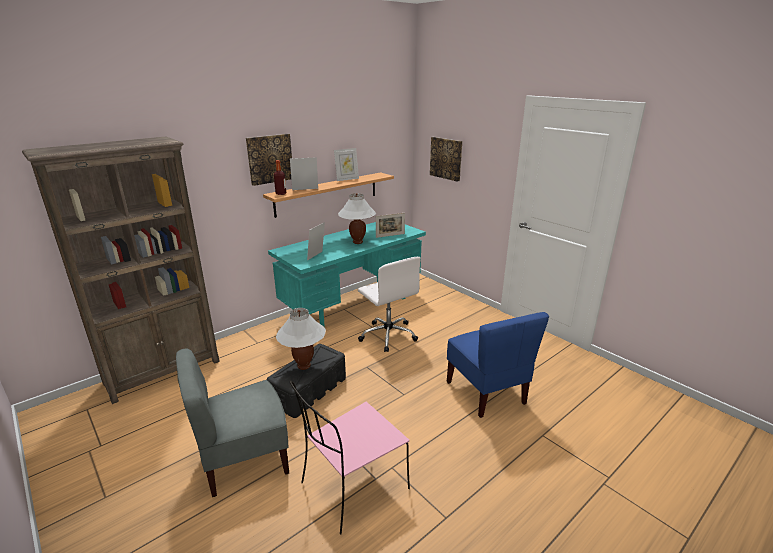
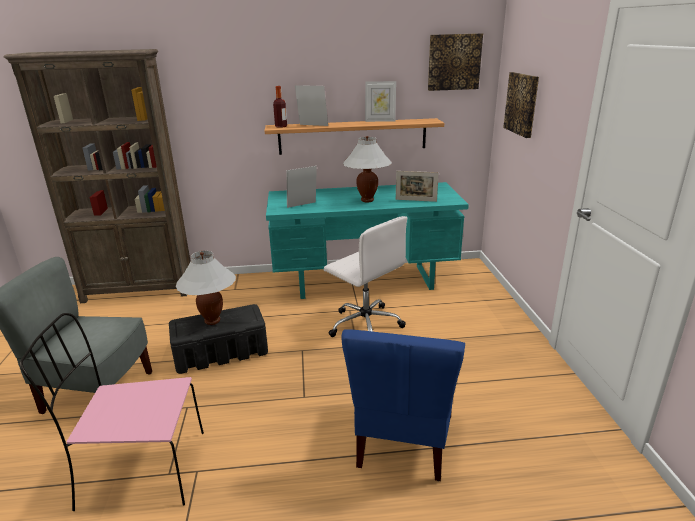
camera: 35 degrees right, 0 degrees up
(269, 159) = (276, 84): picture -> picture (454, 62)
(388, 335) = (365, 324): white office chair -> white office chair turned 45 degrees counterclockwise

